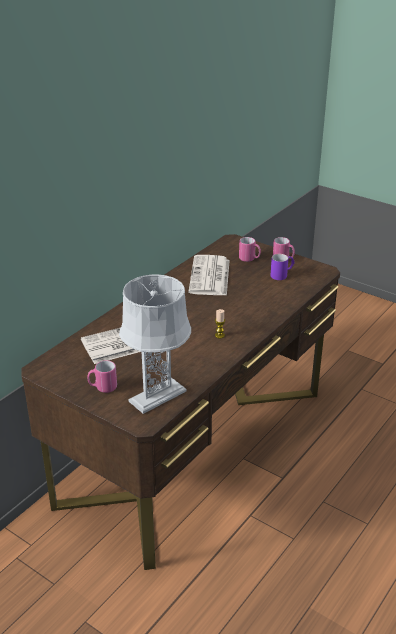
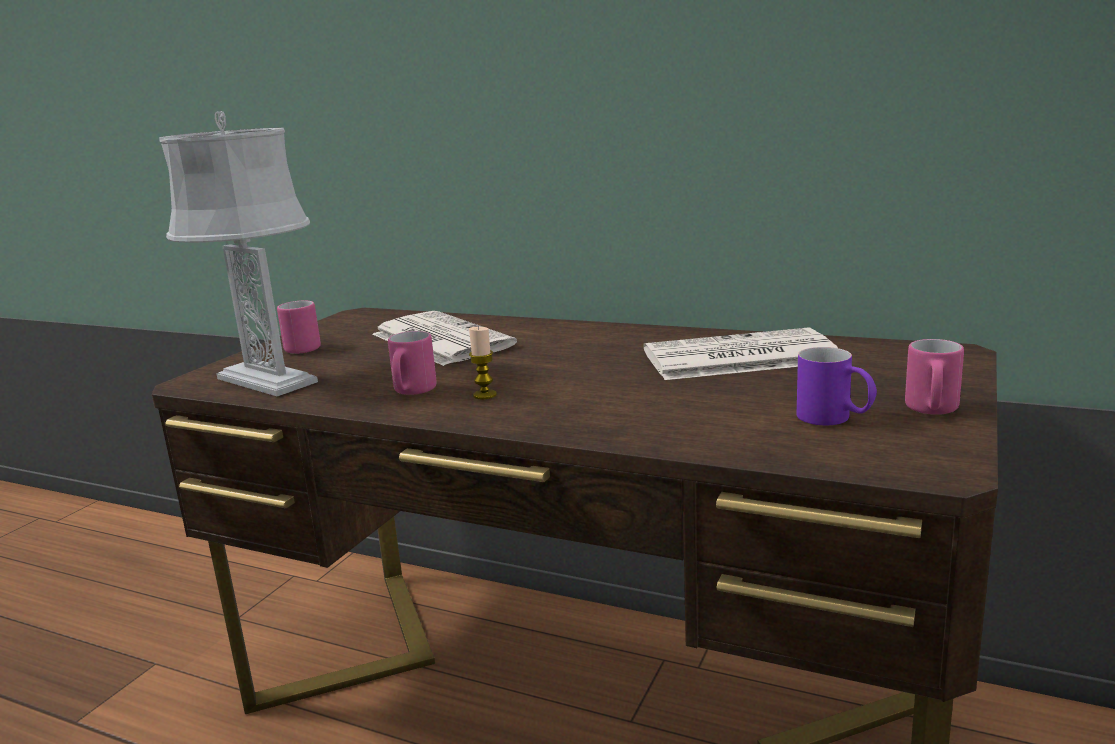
camera: 80 degrees right, 15 degrees down
(249, 259) = (876, 378): pink mug -> pink mug (412, 392)

